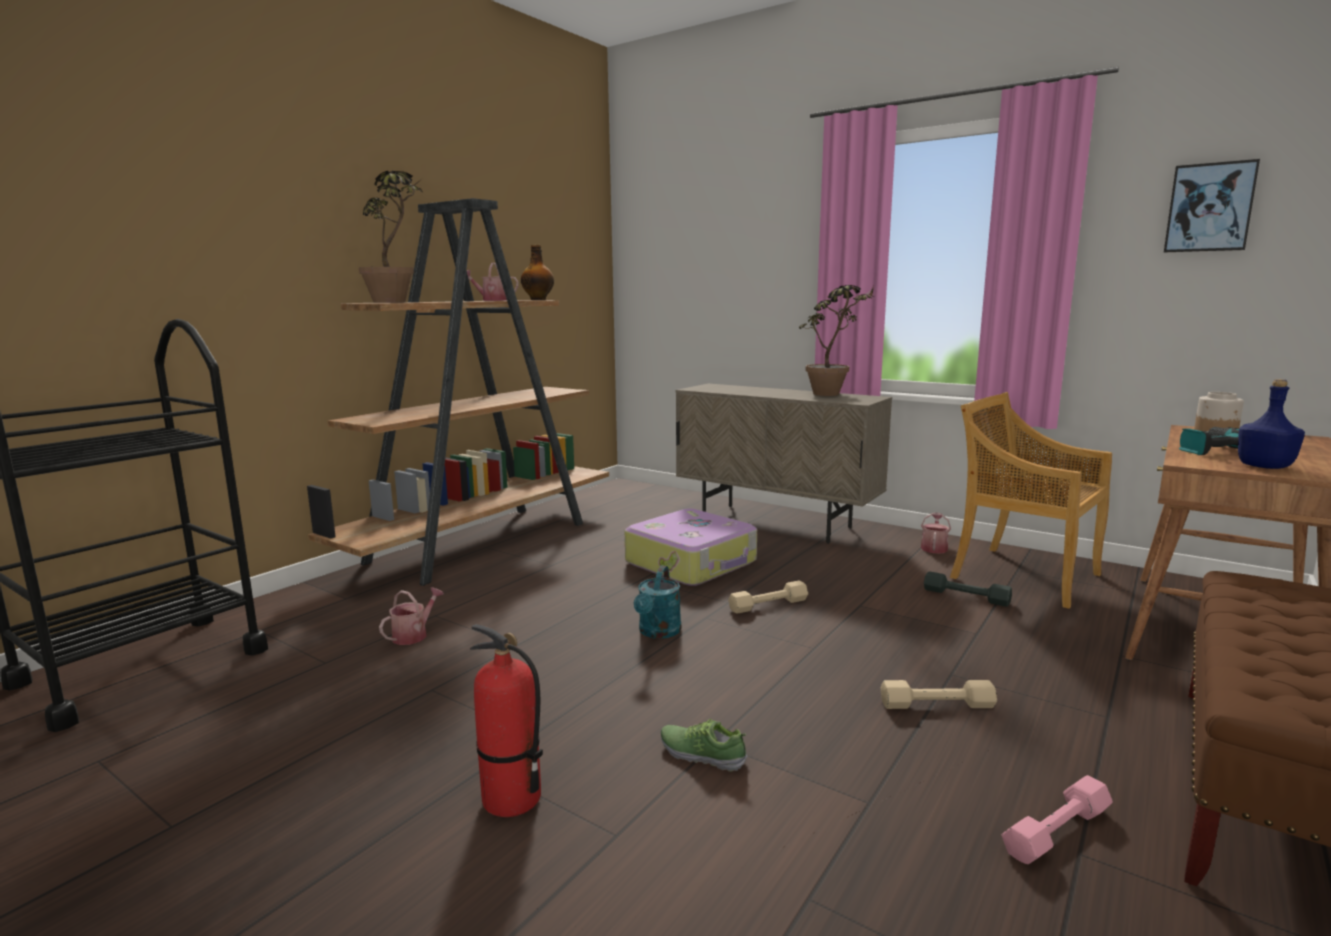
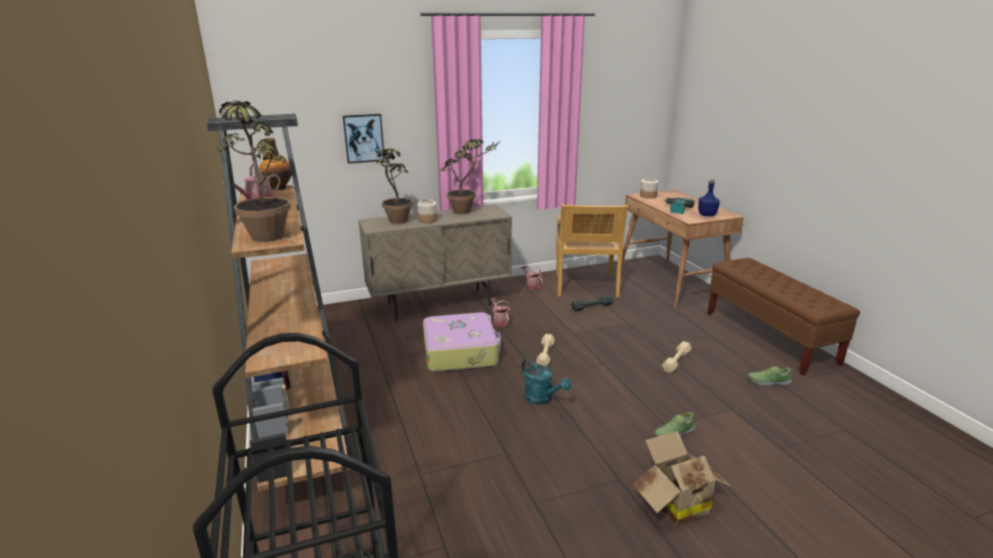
camera: 55 degrees left, 10 degrees up
(414, 635) = (443, 492): watering can -> watering can (500, 321)
(511, 799) = (675, 504): fire extinguisher -> cardboard box
(727, 389) = (396, 223): none -> potted plant
(763, 392) = (427, 220): none -> jar
(1022, 575) = (586, 286): beige chair -> beige chair turned 75 degrees counterclockwise
(1057, 831) = (768, 381): pink dumbbell -> shoe
(1209, 207) = (624, 87): picture -> picture (363, 138)

